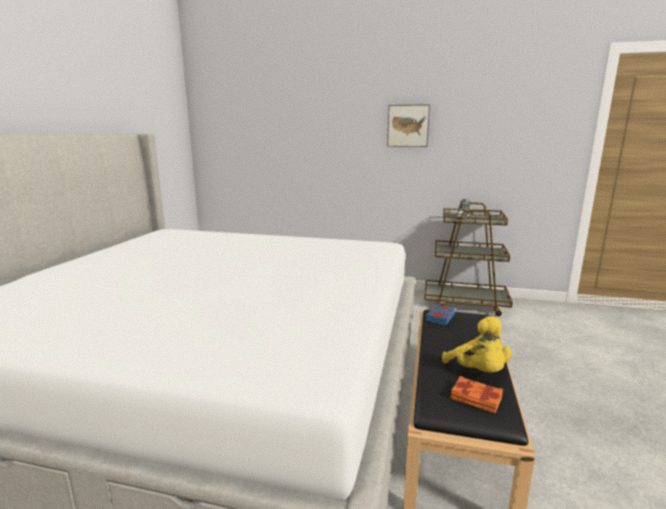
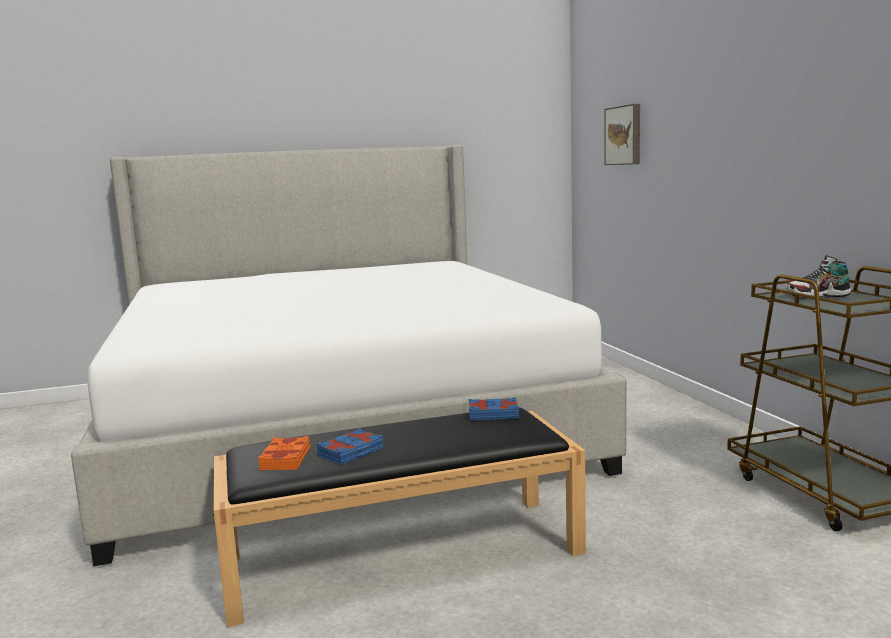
camera: 60 degrees right, 5 degrees down
(408, 126) = (787, 106): picture -> picture (624, 135)
(478, 371) = (351, 452): yellow plush toy -> blue book

